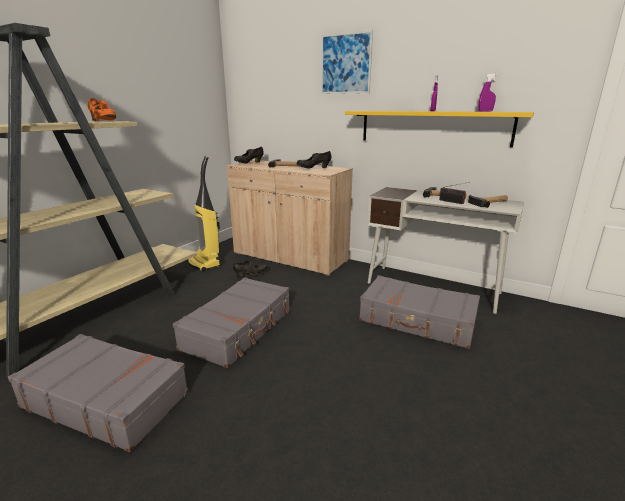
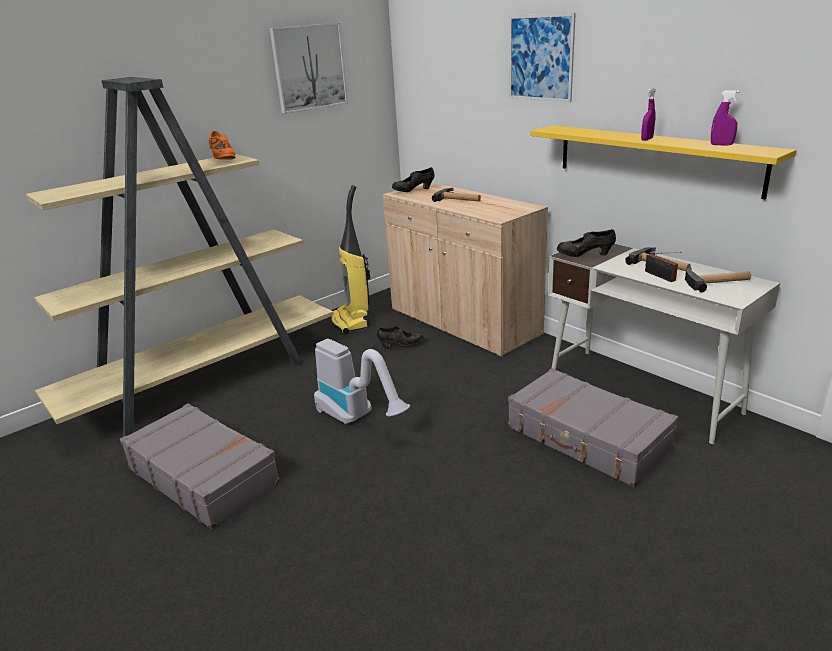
camera: 20 degrees right, 5 degrees up
(167, 66) = (309, 67): none -> picture
(239, 329) = (358, 418): grey suitcase -> vacuum cleaner
(313, 168) = (491, 206): black shoe -> black shoe (585, 255)

